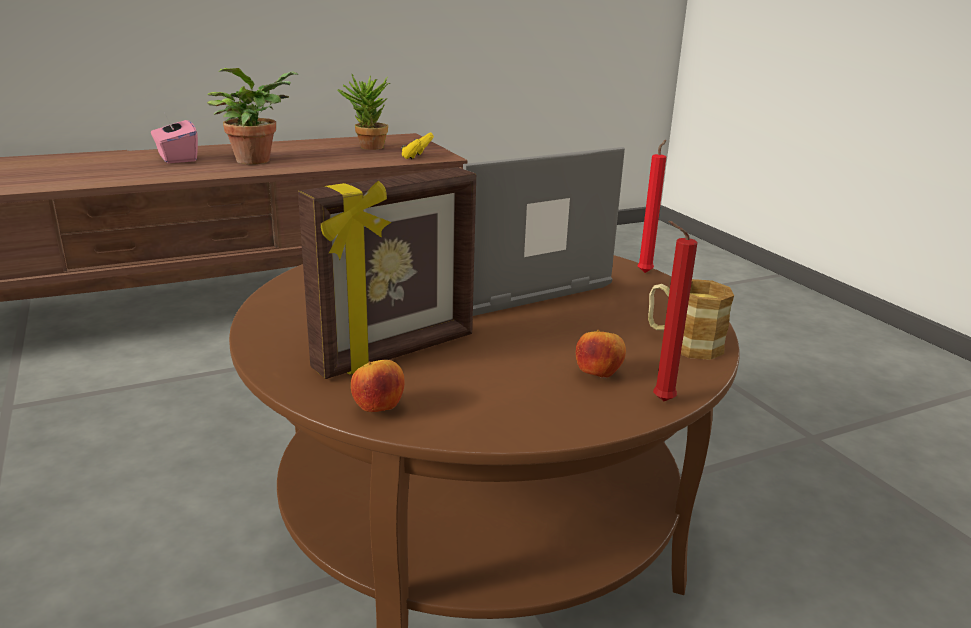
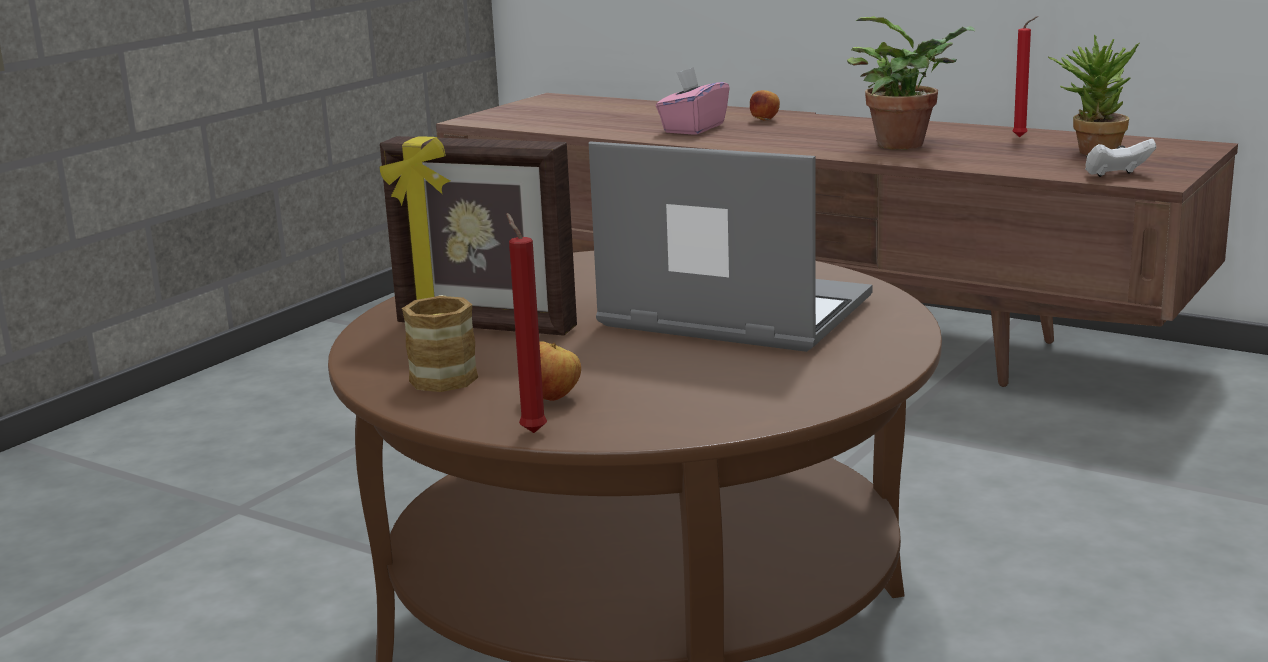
camera: 60 degrees right, 5 degrees down
(176, 158) = (833, 129): pink tissue box -> pink tissue box (693, 128)
(378, 409) = (374, 350): apple -> apple (764, 120)
(416, 157) = (1116, 175): yellow game controller -> white game controller
(646, 272) = (906, 357): red candle -> red candle (1022, 137)
(683, 344) = (698, 415): mug -> mug (444, 373)

